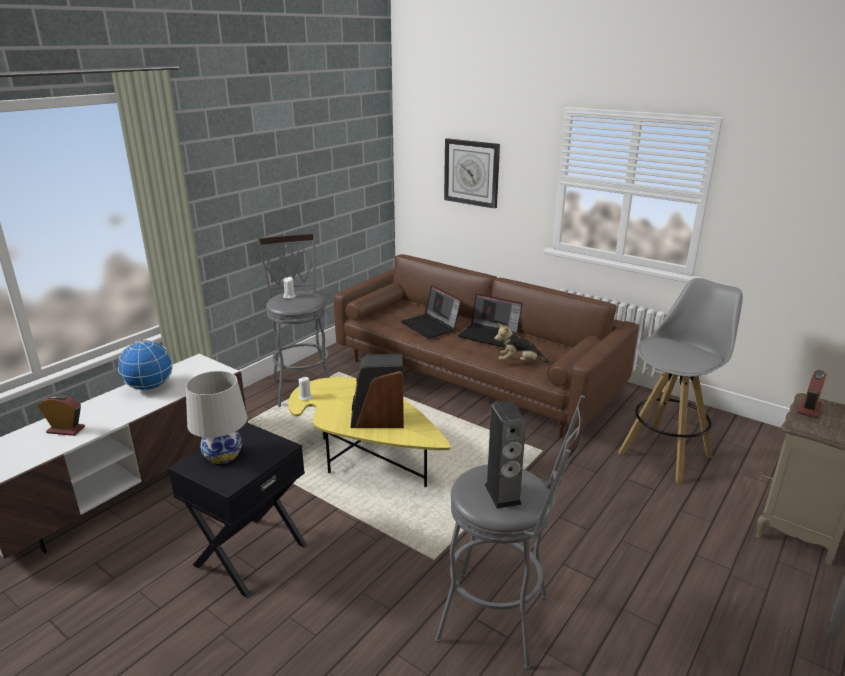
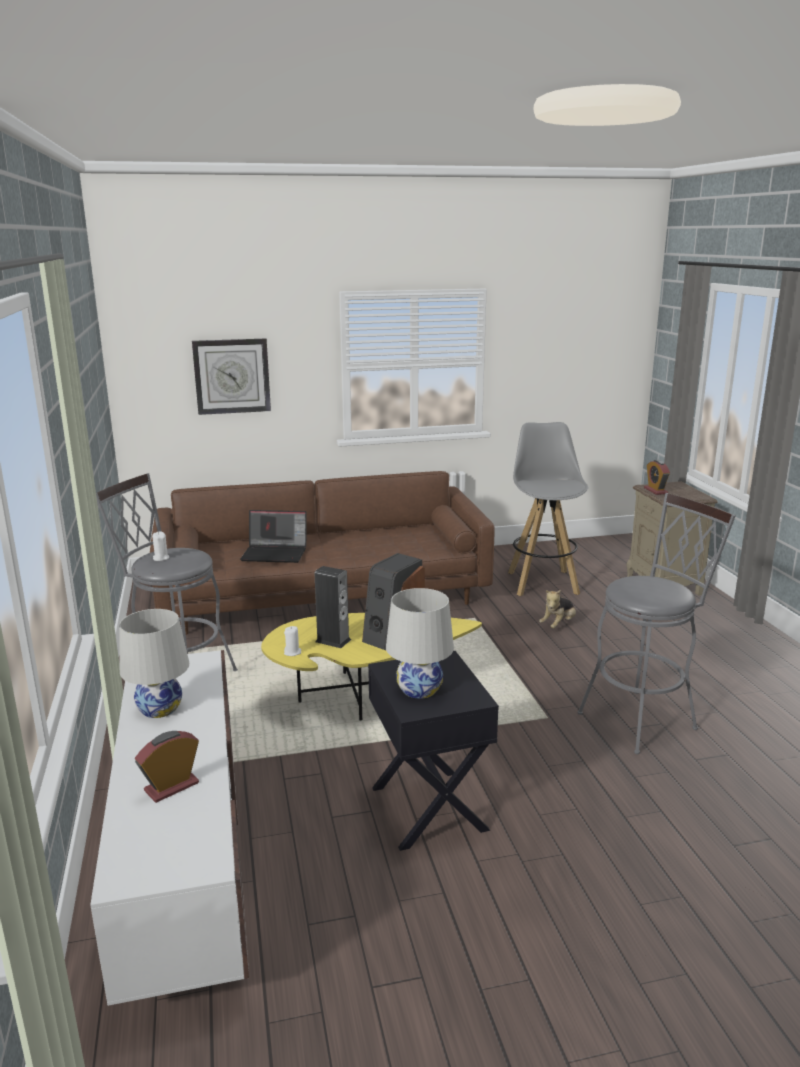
camera: 50 degrees left, 5 degrees down
(150, 387) = (159, 708): globe -> white table lamp
(490, 335) = (341, 540): laptop -> none
(502, 494) = (660, 589): speaker -> speaker (333, 640)
(519, 362) = (405, 549): plush toy -> plush toy (558, 624)

